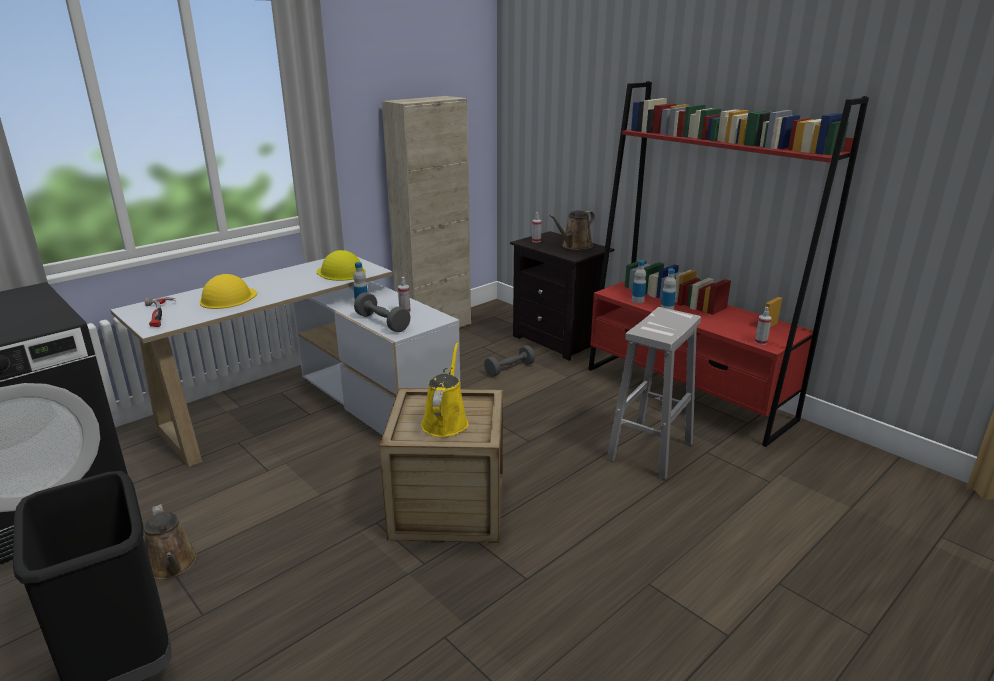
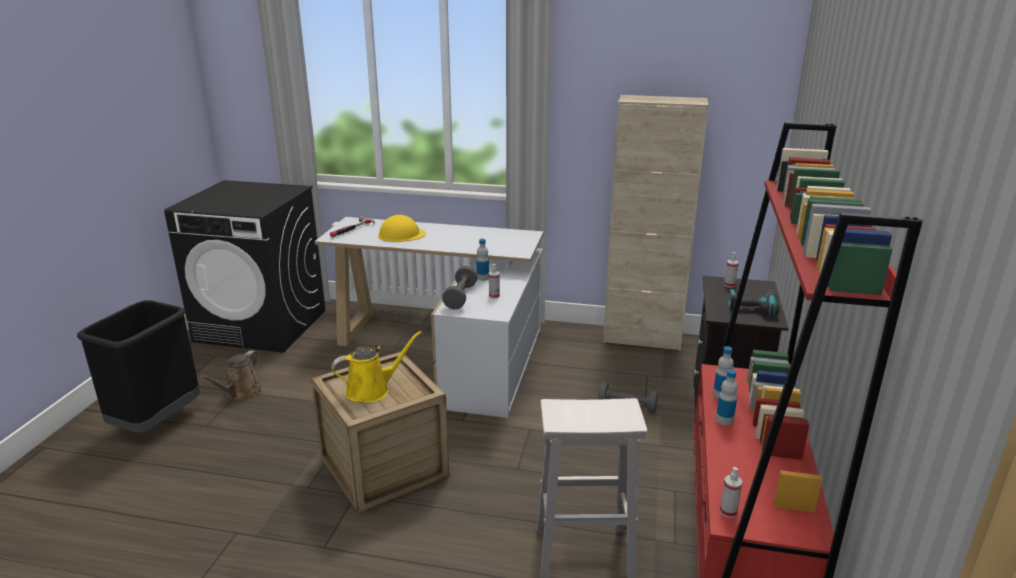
camera: 55 degrees right, 0 degrees up
(341, 272) = (498, 244): yellow hard hat -> none
(575, 246) = (752, 307): brown watering can -> power drill

